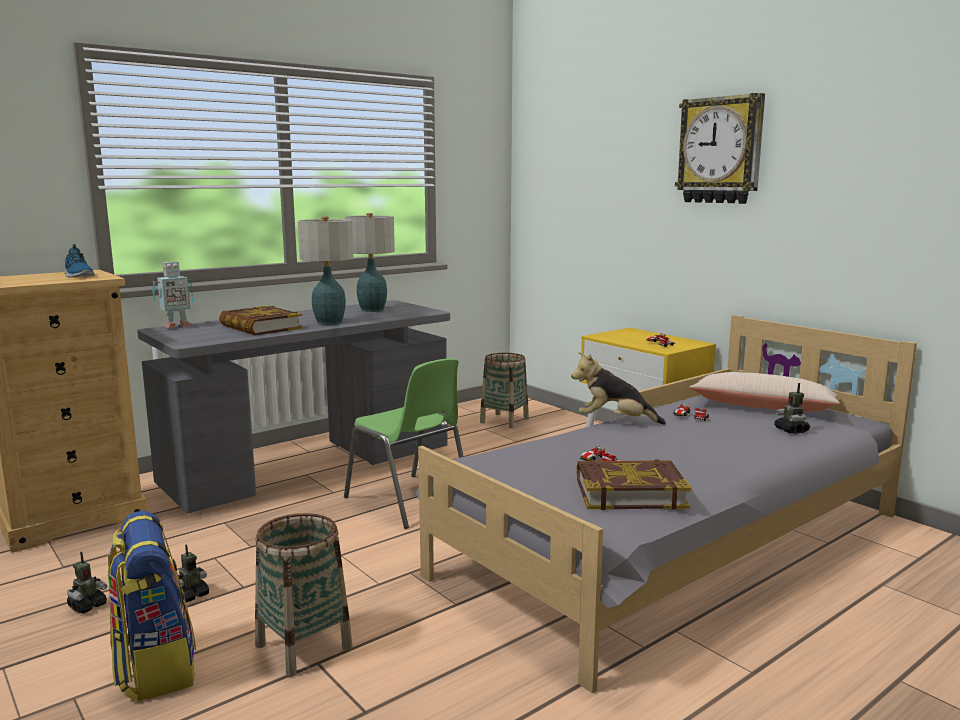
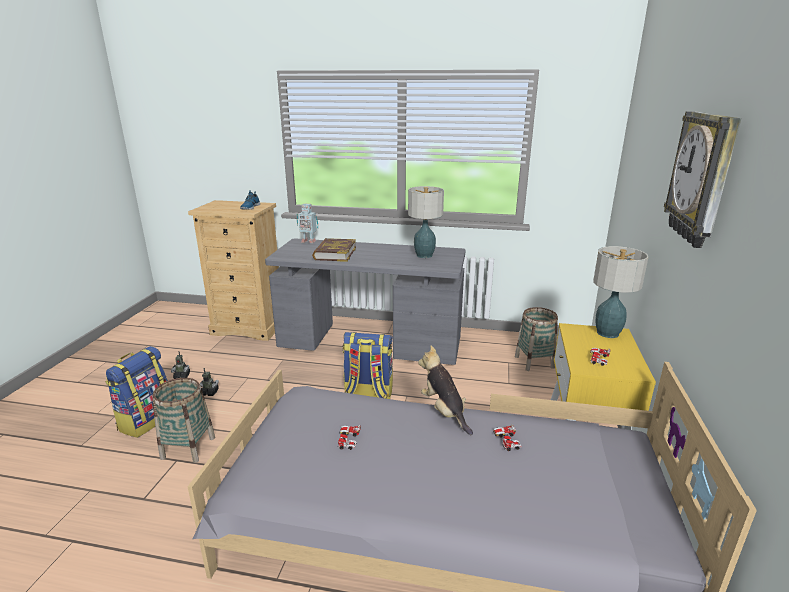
camera: 50 degrees right, 10 degrees up
(330, 322) = (373, 260): table lamp -> table lamp (608, 333)
(409, 501) = (368, 394): green chair -> backpack
(630, 492) = (302, 473): book -> none
(762, 407) = (598, 469): beige pillow -> none
(791, 430) = (552, 508): toy robot -> none

